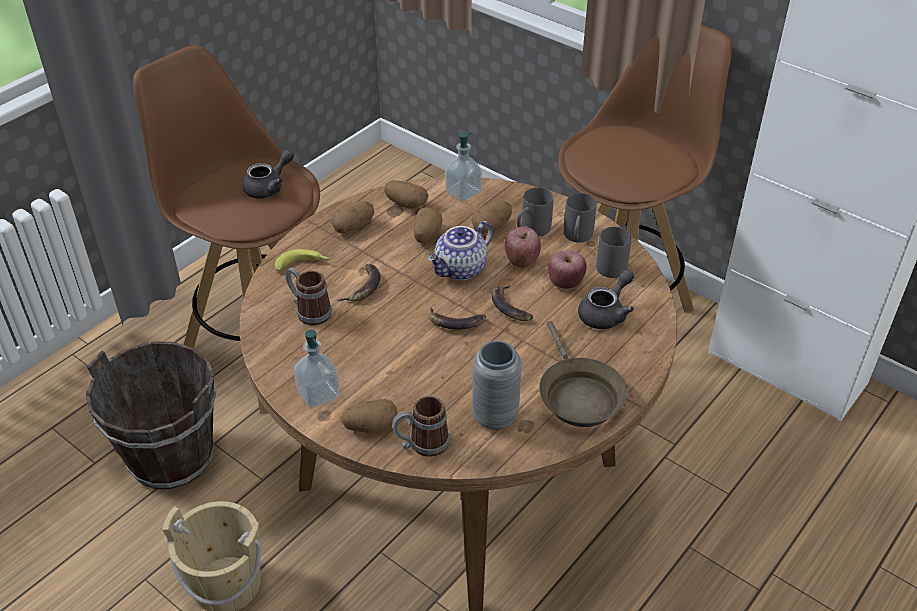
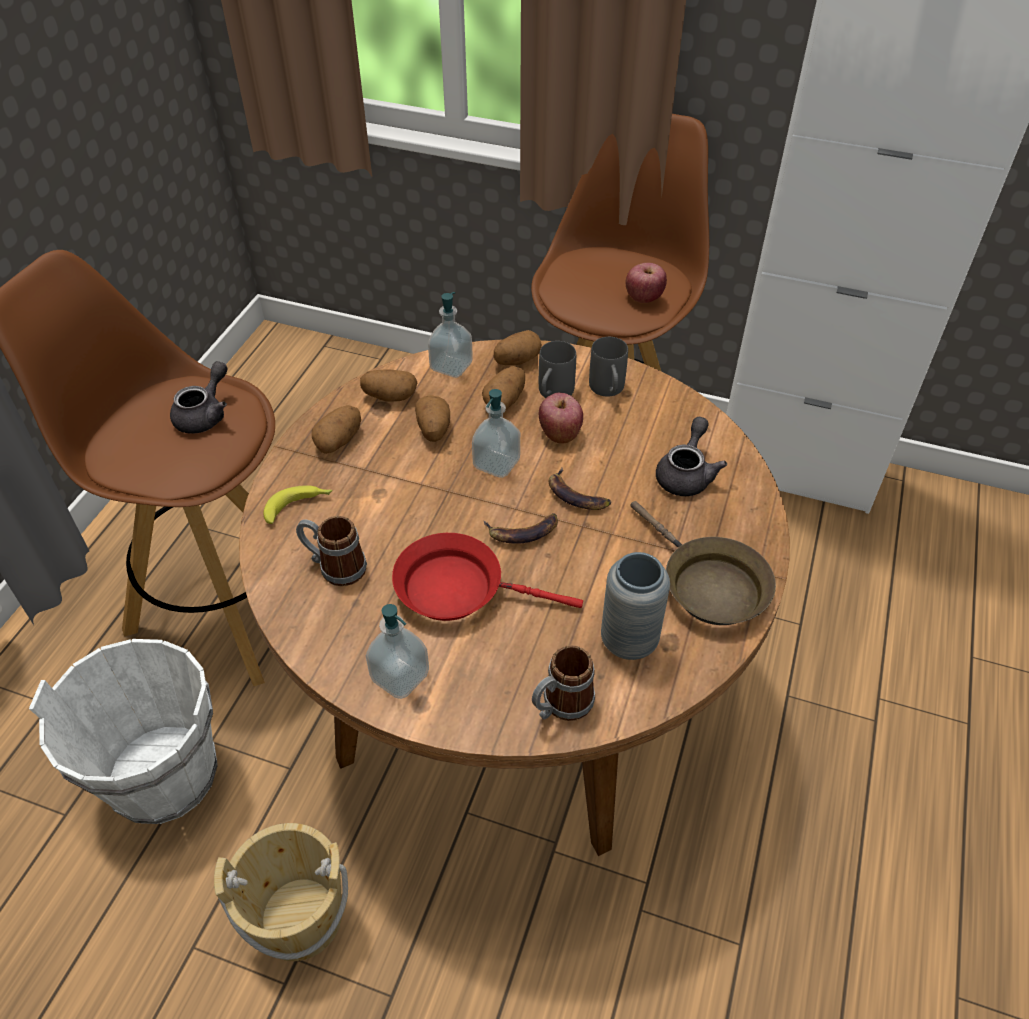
camera: 20 degrees left, 5 degrees up
(172, 456) = (164, 774): brown bucket -> white bucket
(363, 287) = (388, 516): banana -> none
(370, 426) = (486, 701): potato -> potato (517, 360)
(388, 348) = (459, 589): none -> red frying pan
(461, 270) = (496, 463): teapot -> soap dispenser
(565, 282) = (622, 448): apple -> apple (644, 298)
(612, 263) = (662, 411): grey mug -> none

